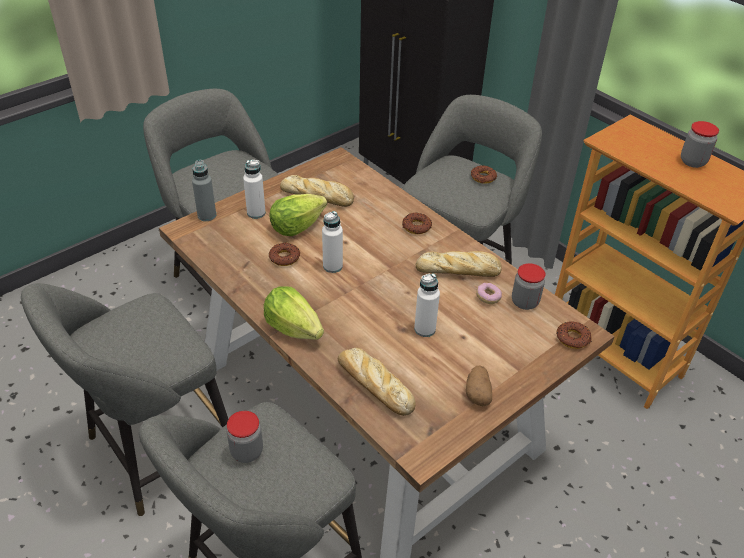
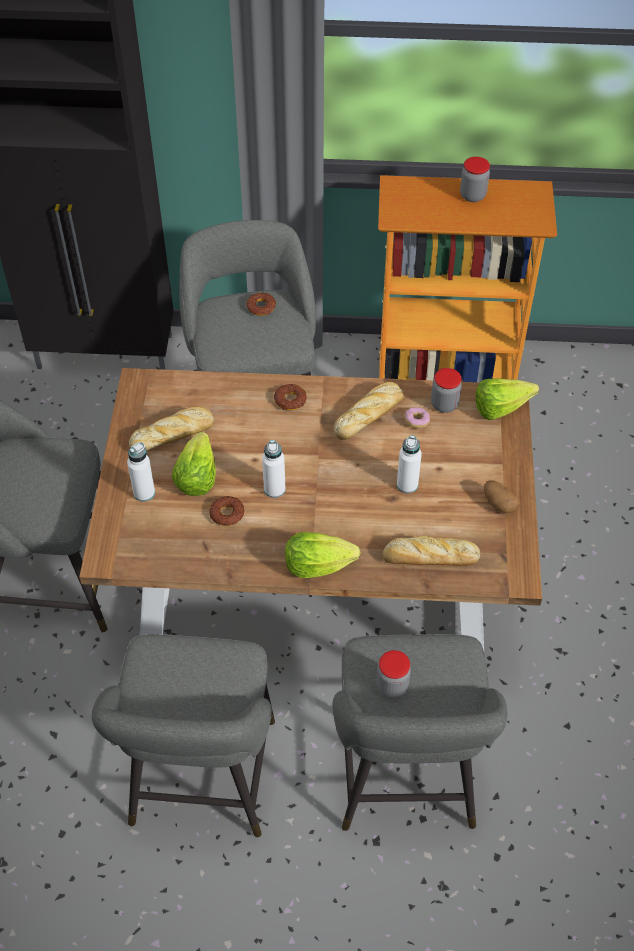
camera: 45 degrees left, 10 degrees up
(207, 215) = (105, 530): grey bottle -> none
(573, 338) = (506, 408): donut -> lettuce

